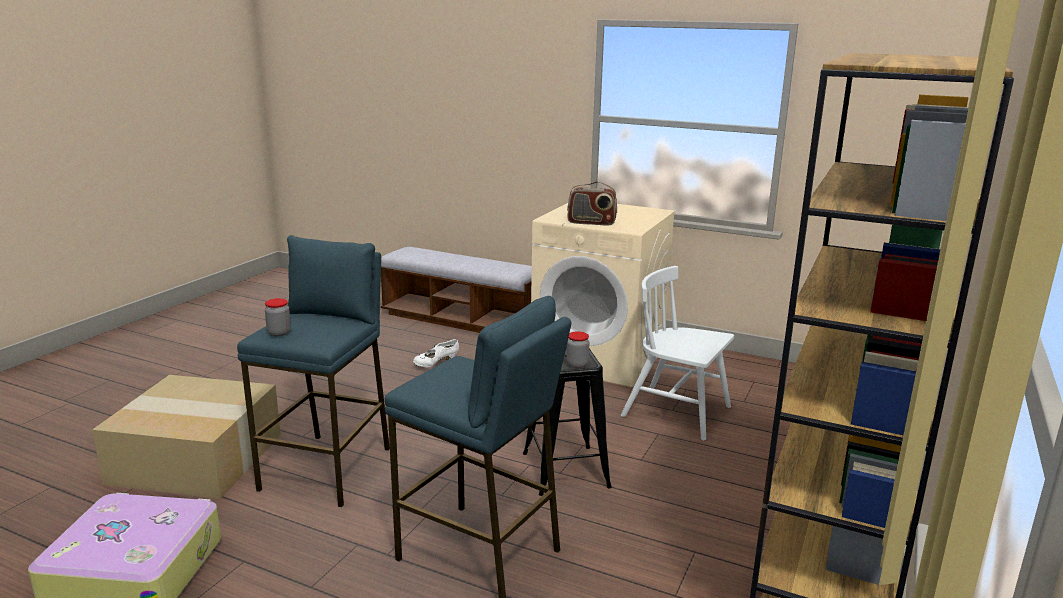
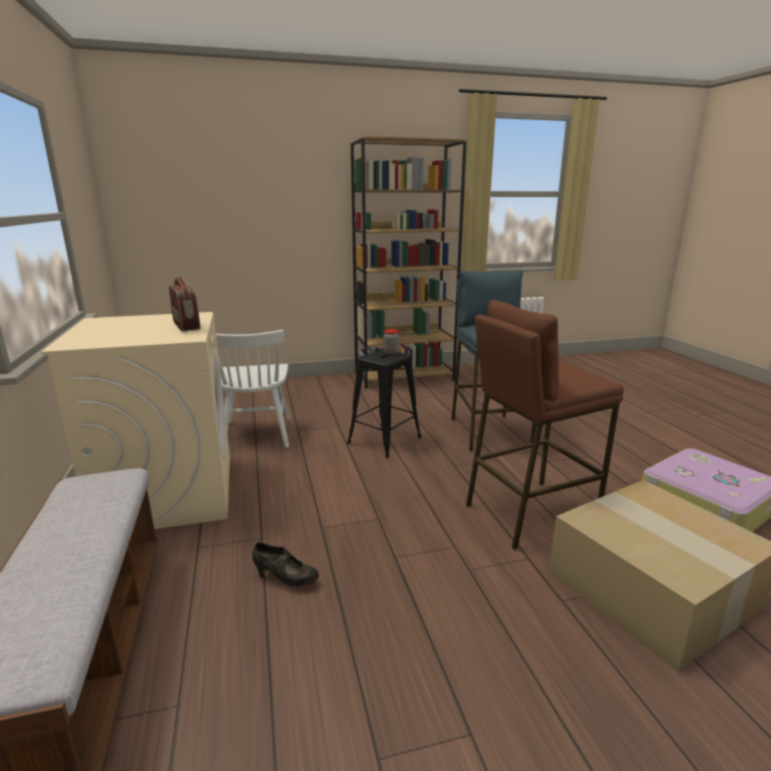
camera: 130 degrees left, 0 degrees up
(279, 333) = (584, 374): jar -> none
(328, 468) = (528, 513): blue stool -> brown stool
(436, 364) = (285, 579): white shoe -> black shoe

